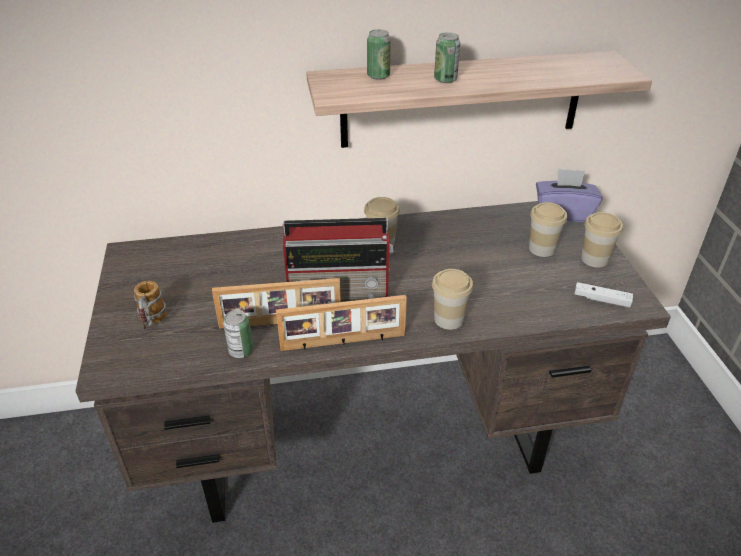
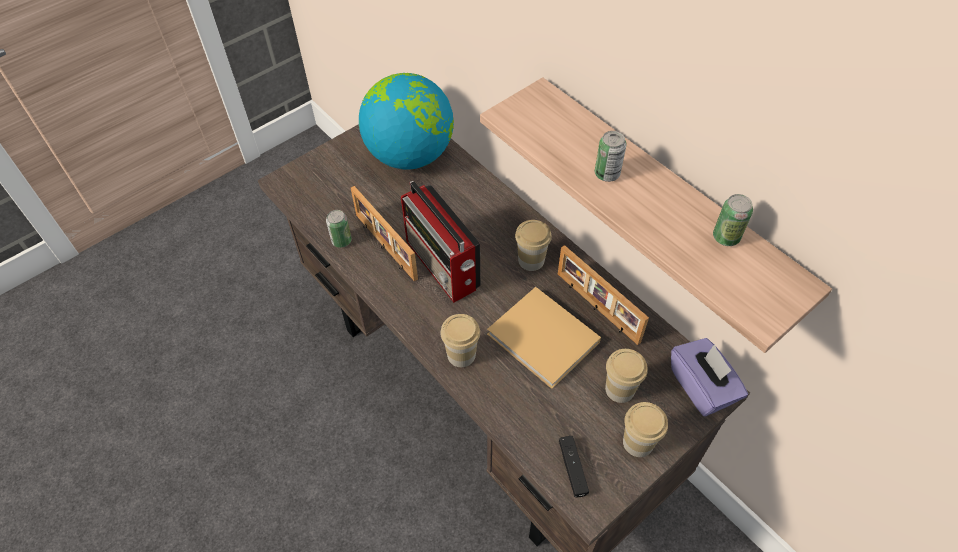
camera: 60 degrees right, 15 degrees up
(152, 324) = (337, 177): mug -> none
(184, 265) = (410, 155): none -> globe
(343, 343) = (387, 296): picture frame -> picture frame (596, 308)
(378, 76) = (572, 126): can -> can (726, 237)
(469, 267) = (545, 340): none -> beige book
(601, 300) = (572, 468): white game controller -> black game controller

